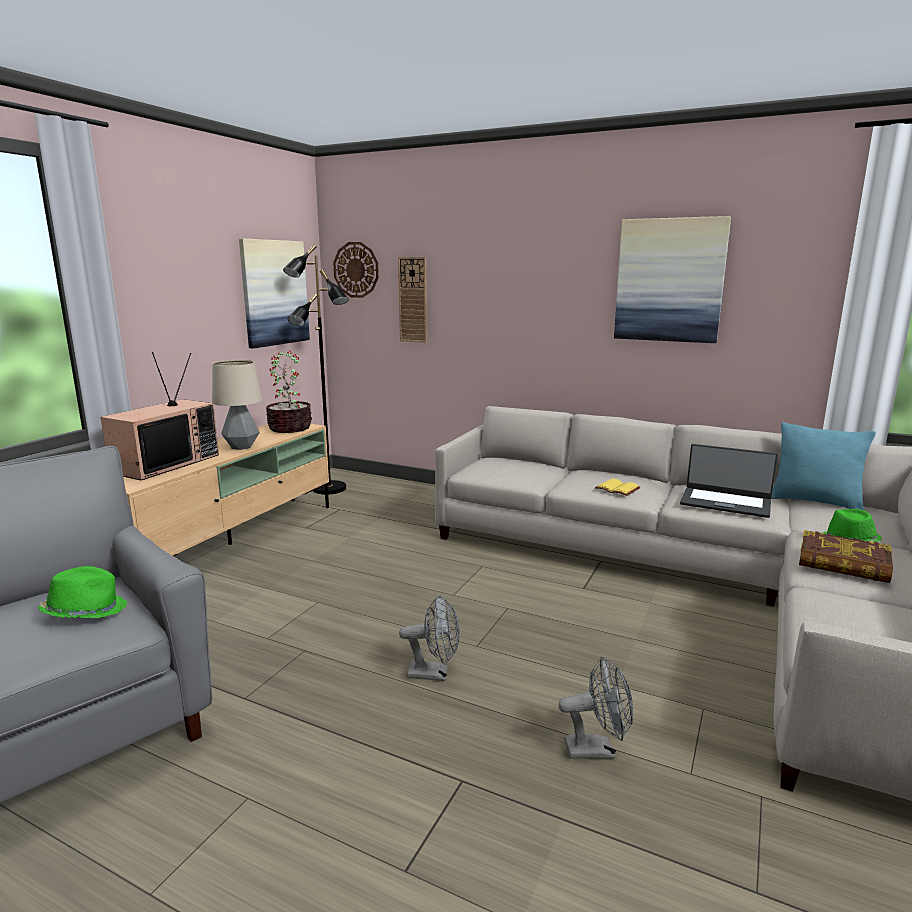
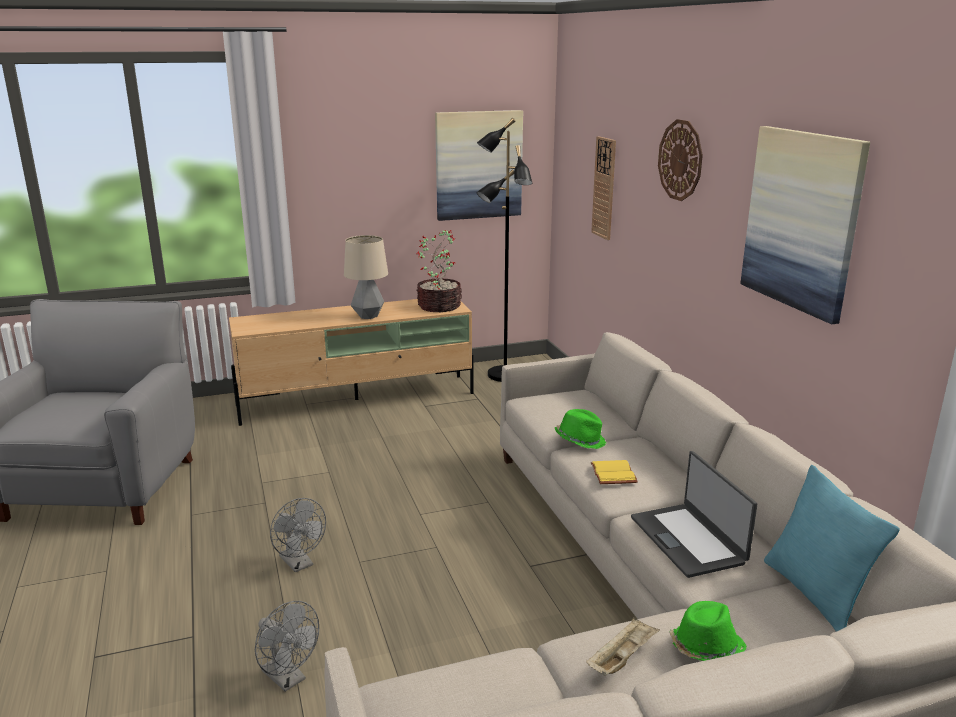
camera: 45 degrees right, 5 degrees up
(85, 611) = (93, 411): green hat -> green hat (580, 440)
(166, 463) = (298, 317): television -> none
(356, 270) = (572, 144): wall clock -> wall clock (680, 160)
(843, 563) = (622, 658): book -> beige tray

